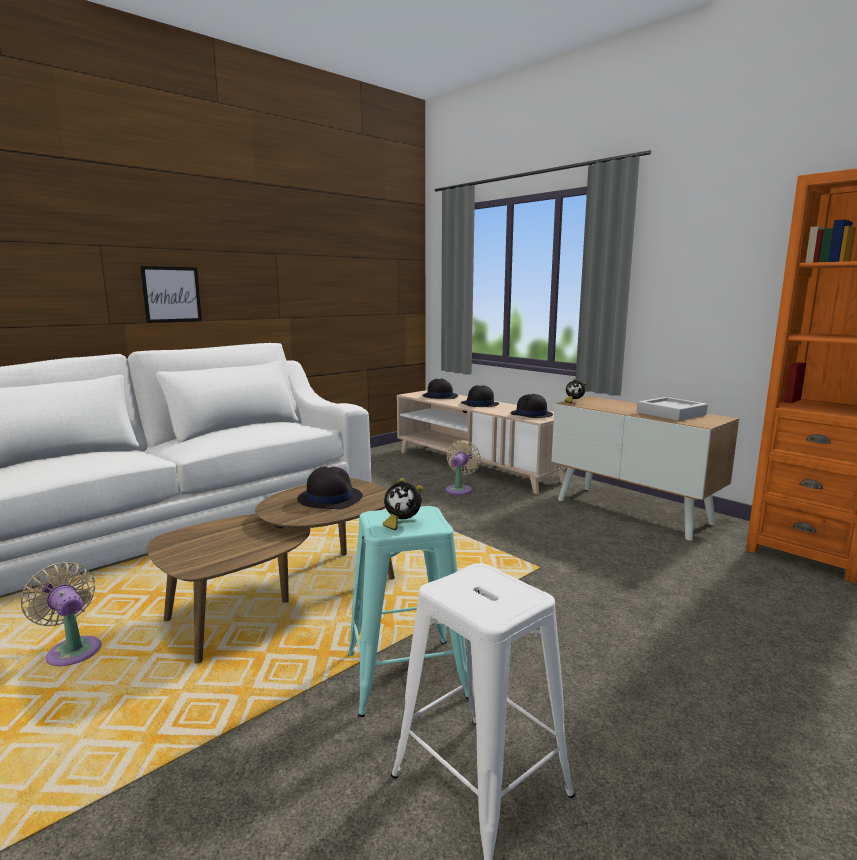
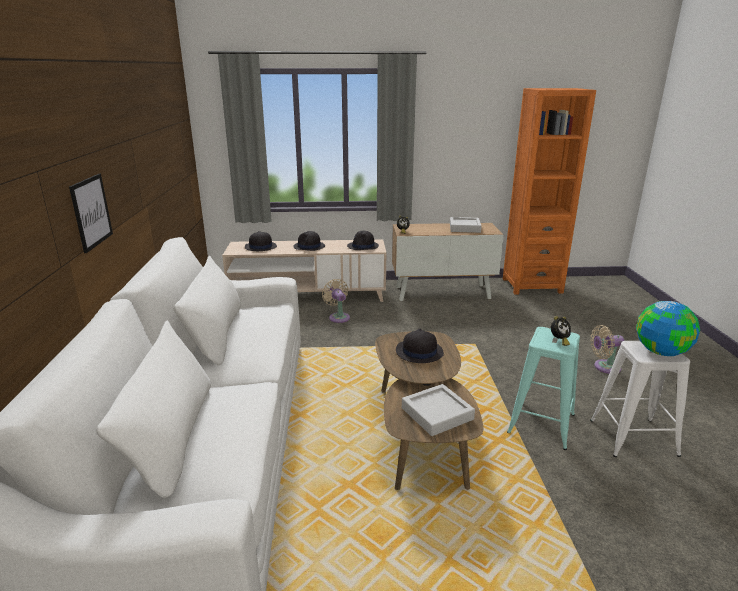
camera: 50 degrees left, 10 degrees up
(72, 650) = (396, 543): beige fan -> beige fan (604, 367)
(214, 546) = (437, 414): none -> grey tray
(489, 598) = (661, 352): none -> globe

